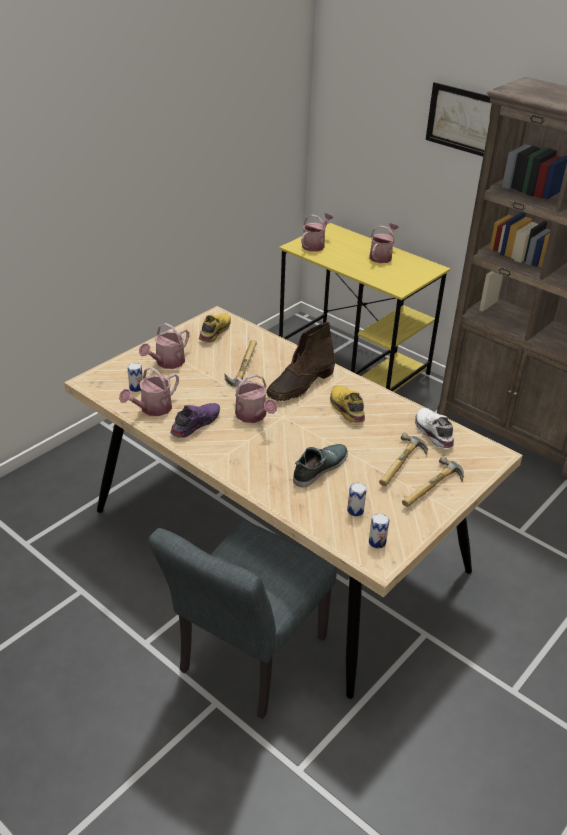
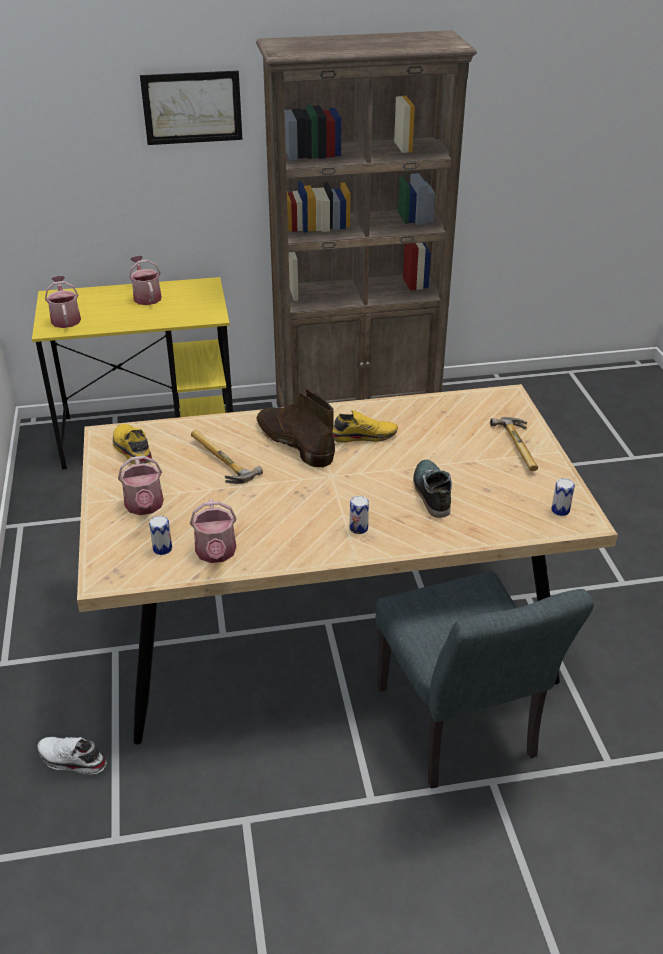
camera: 50 degrees left, 0 degrees up
(194, 424) = (277, 536): purple shoe -> none
(253, 416) = (309, 493): watering can -> none
(300, 385) = (294, 442): brown boot -> brown boot turned 150 degrees clockwise
(345, 409) = (362, 436): yellow shoe -> yellow shoe turned 150 degrees clockwise
(355, 510) = (509, 501): can -> can (358, 528)
(404, 465) = (476, 446): hammer -> none
(432, 433) = (448, 410): white shoe -> white shoe (71, 761)

